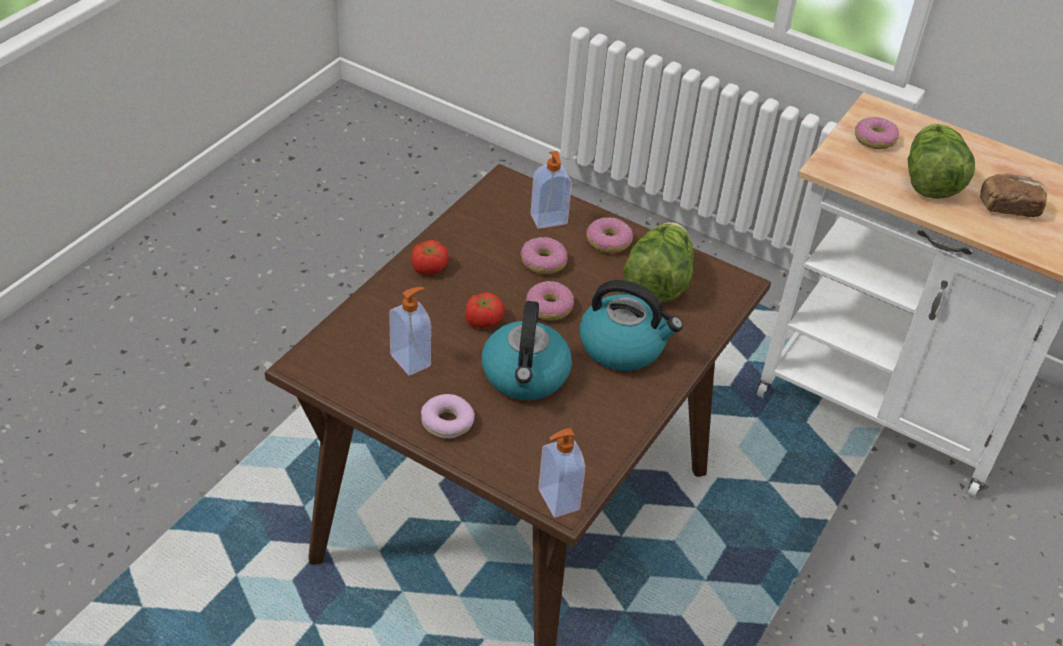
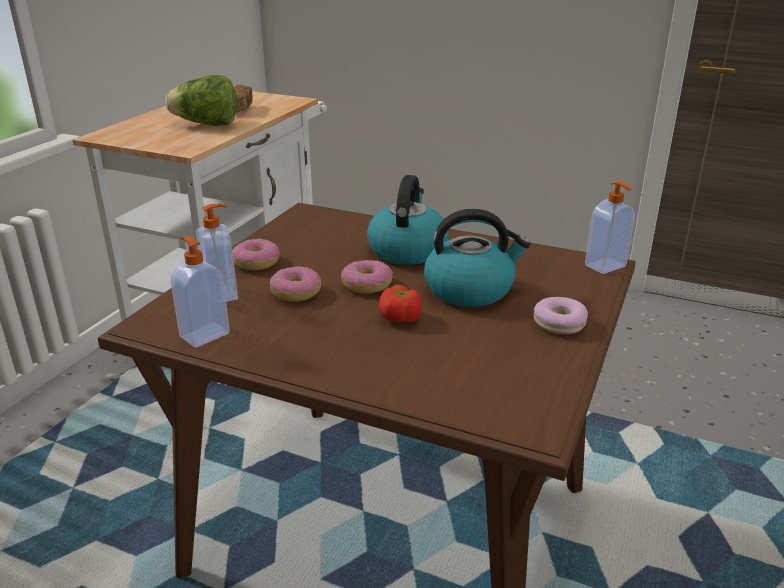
camera: 95 degrees left, 15 degrees down
(411, 360) = (484, 353): soap dispenser -> soap dispenser (204, 335)
(428, 267) = (320, 361): tomato -> none
(657, 283) = (314, 239): lettuce -> none
(874, 139) = (147, 136): donut -> none

